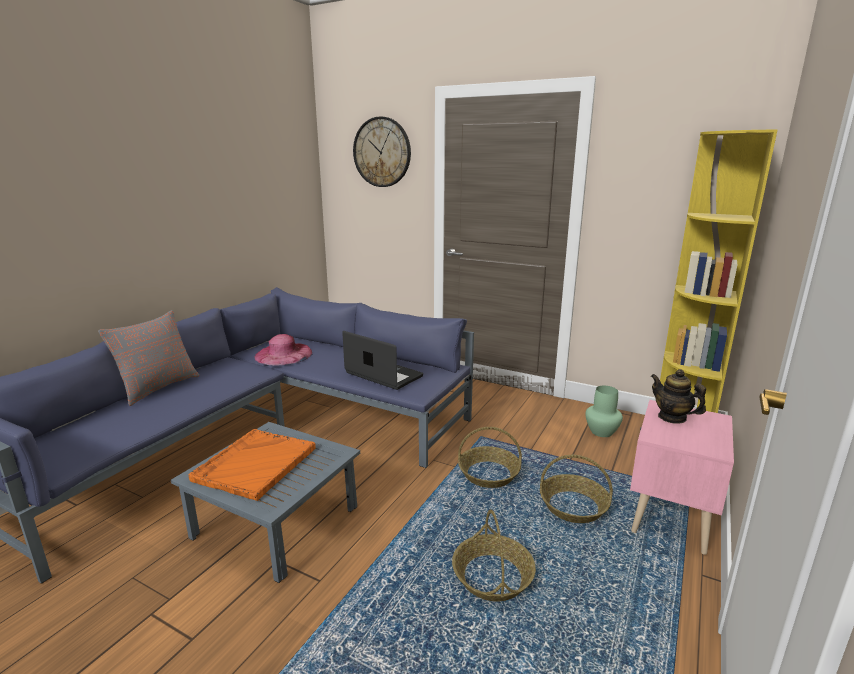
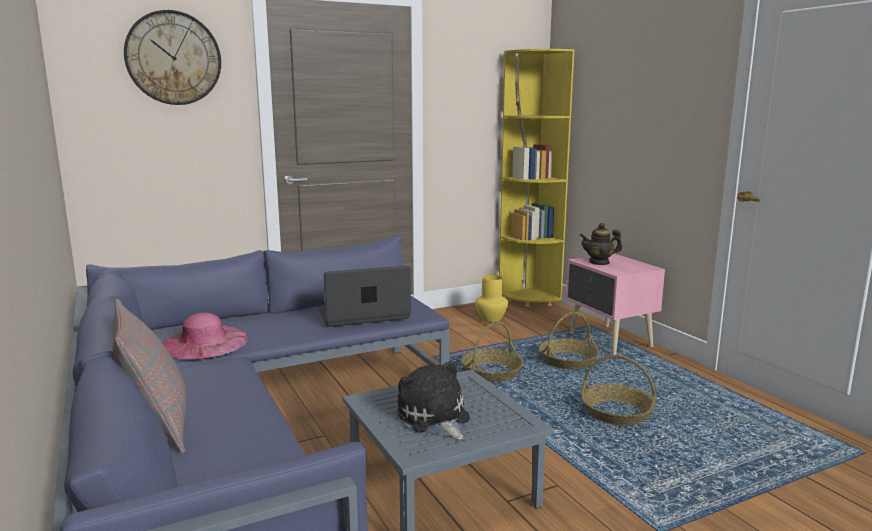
camera: 55 degrees left, 5 degrees down
(254, 464) = (434, 419): orange tray -> plush toy
(602, 432) = (491, 319): green vase -> yellow vase

